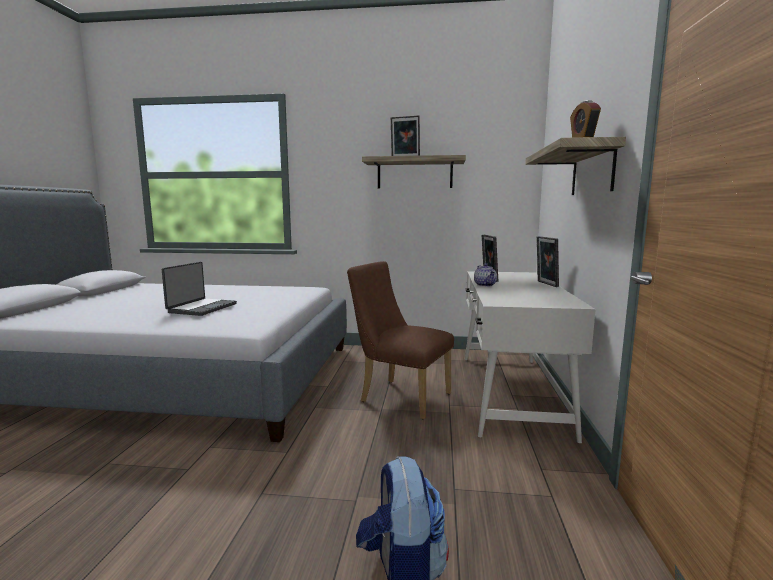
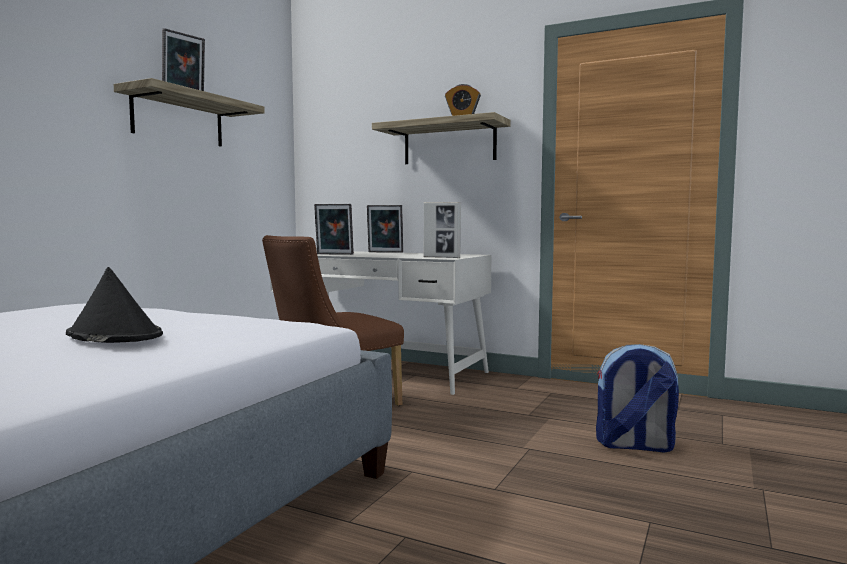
camera: 70 degrees left, 5 degrees down
(201, 308) = (113, 335): laptop -> black hat
(485, 285) = (364, 255): teapot -> none
(500, 301) = (442, 257): none -> picture frame

